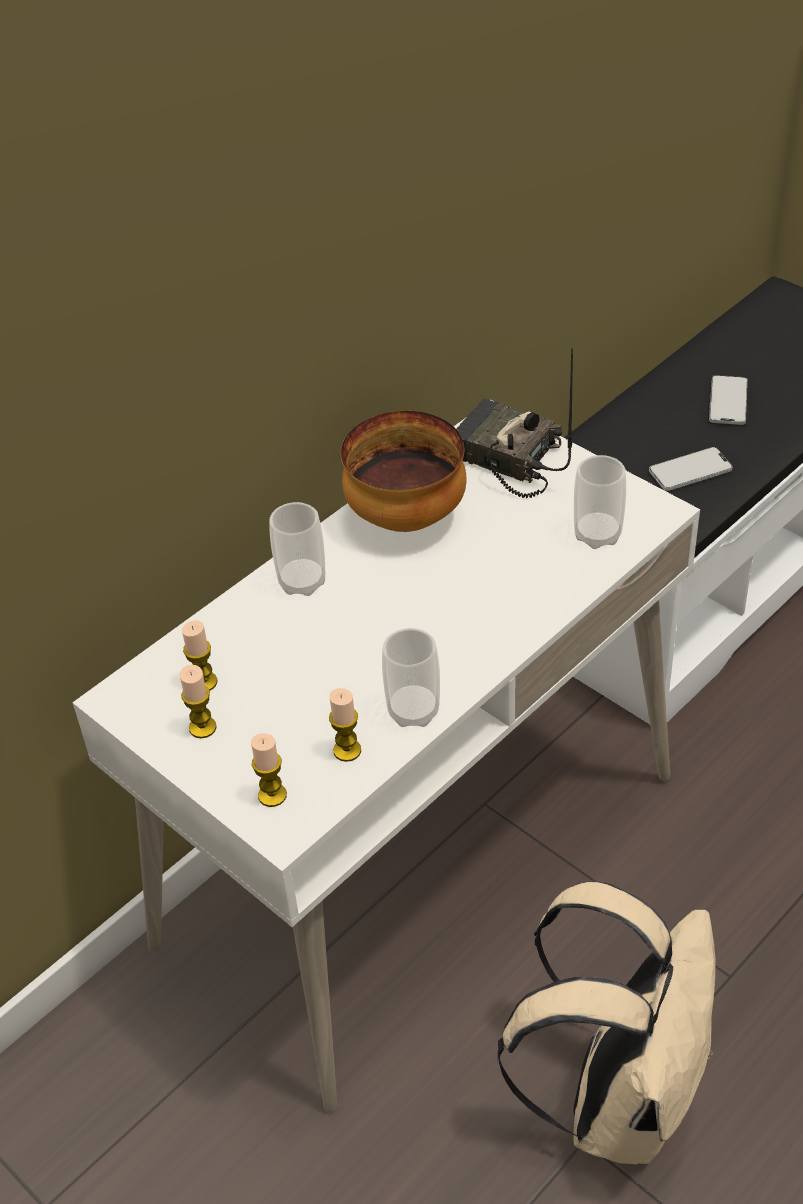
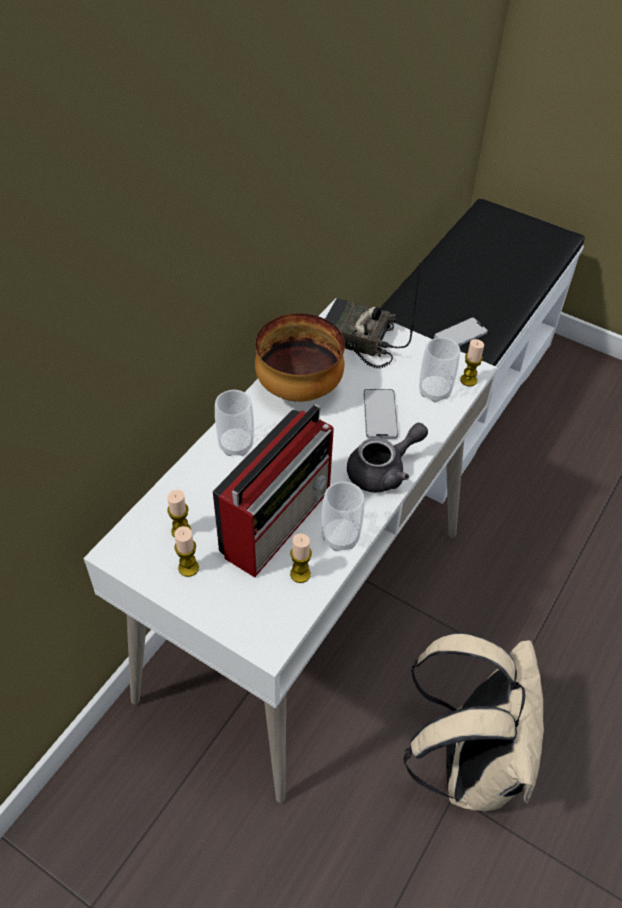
camera: 15 degrees left, 5 degrees up
(272, 795) = (253, 616): candle -> candle (468, 380)
(335, 681) = (278, 520): none -> radio
(495, 632) = (383, 471): none -> grey teapot
(728, 401) = (473, 285): phone -> phone (380, 414)

